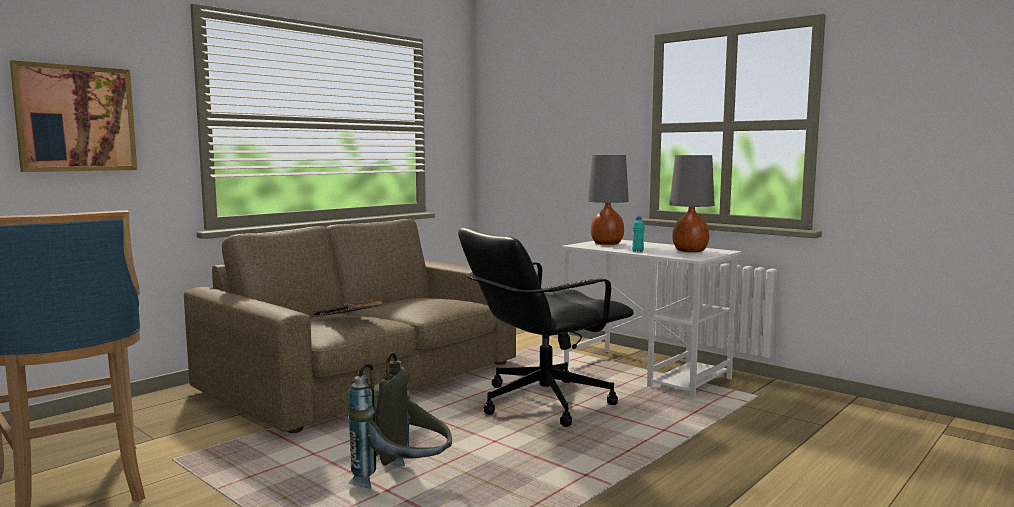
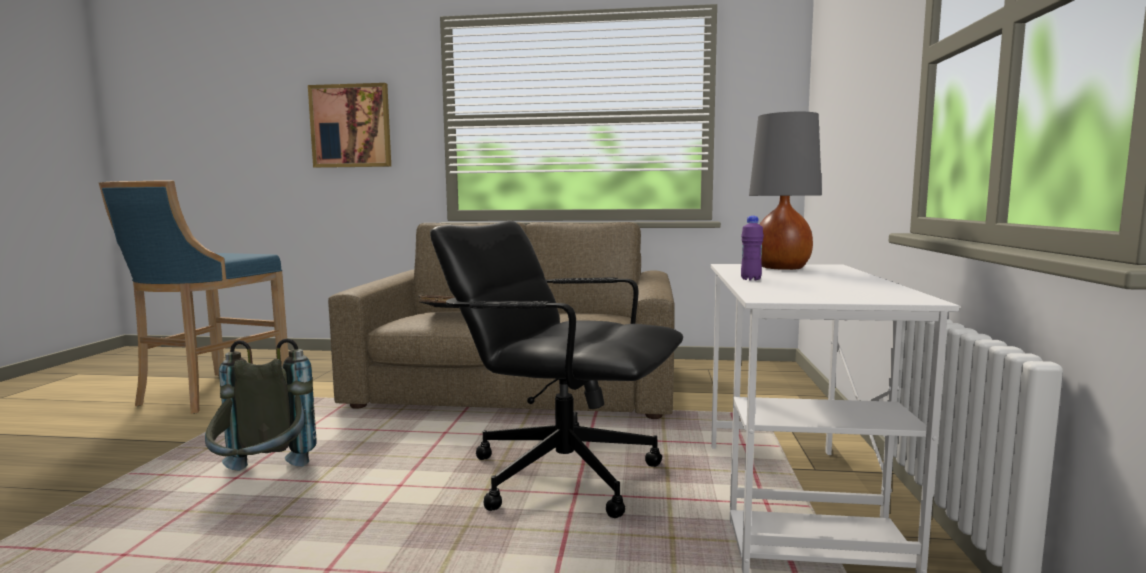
camera: 55 degrees right, 0 degrees up
(637, 251) = (750, 279): turquoise bottle -> purple bottle
(690, 251) = (842, 290): grey table lamp -> none

